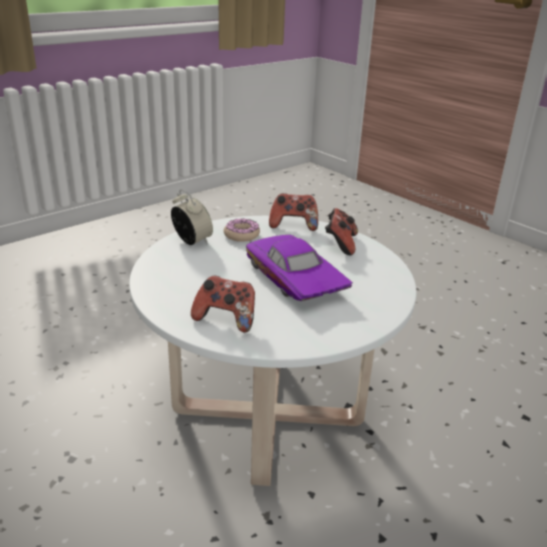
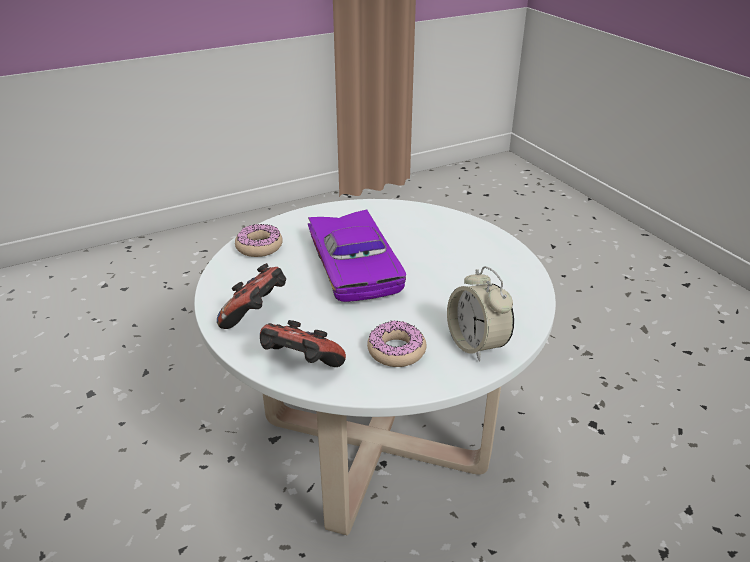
camera: 165 degrees left, 5 degrees up
(226, 319) = (443, 232): game controller -> none
(385, 287) = (259, 247): none -> donut

